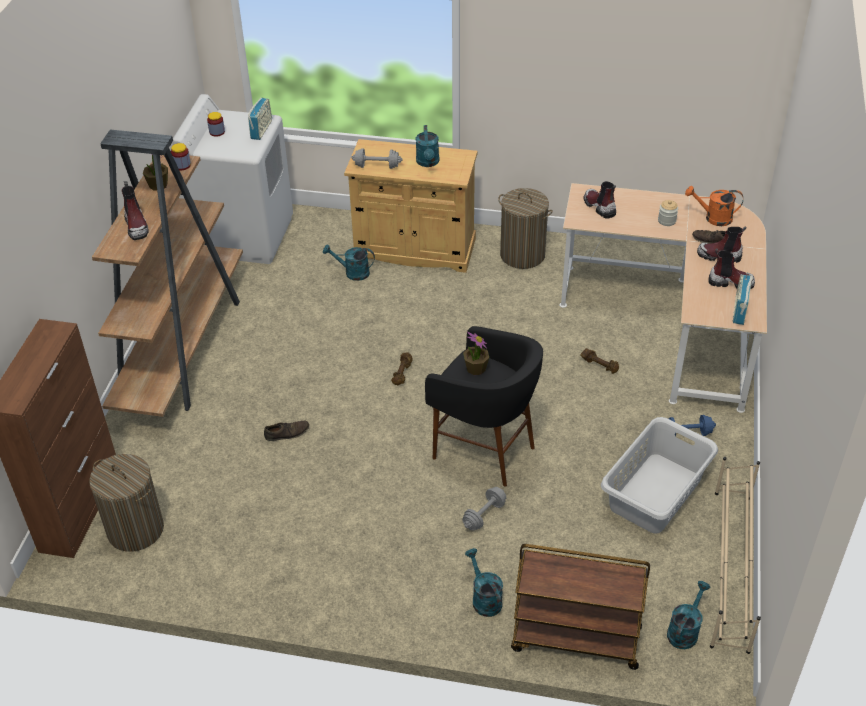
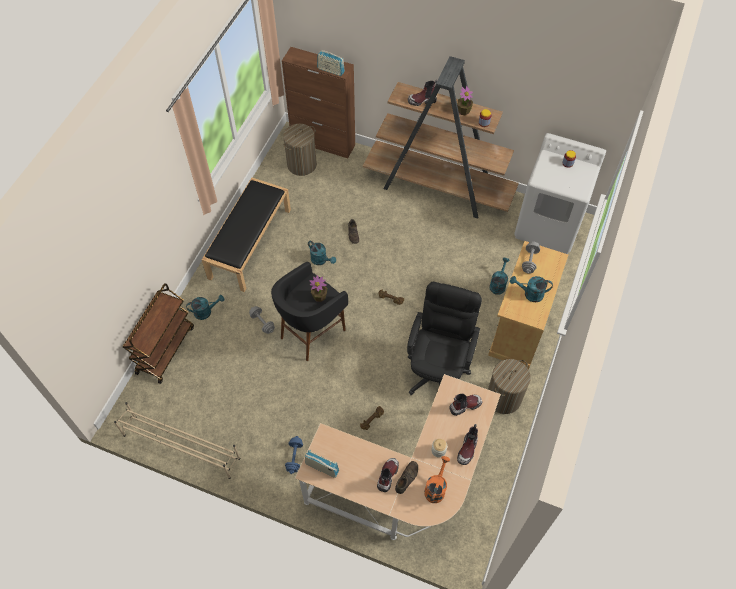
camera: 100 degrees right, 15 degrees up
(261, 130) = (568, 188): radio -> radio (331, 70)
(326, 568) = (250, 242): none -> black bench
(499, 313) = (438, 367): none -> black office chair
(654, 493) = (250, 421): grey laundry basket -> none
(684, 630) = (150, 406): turquoise watering can -> turquoise watering can (321, 260)
(730, 282) = (354, 472): boot -> boot (467, 449)

